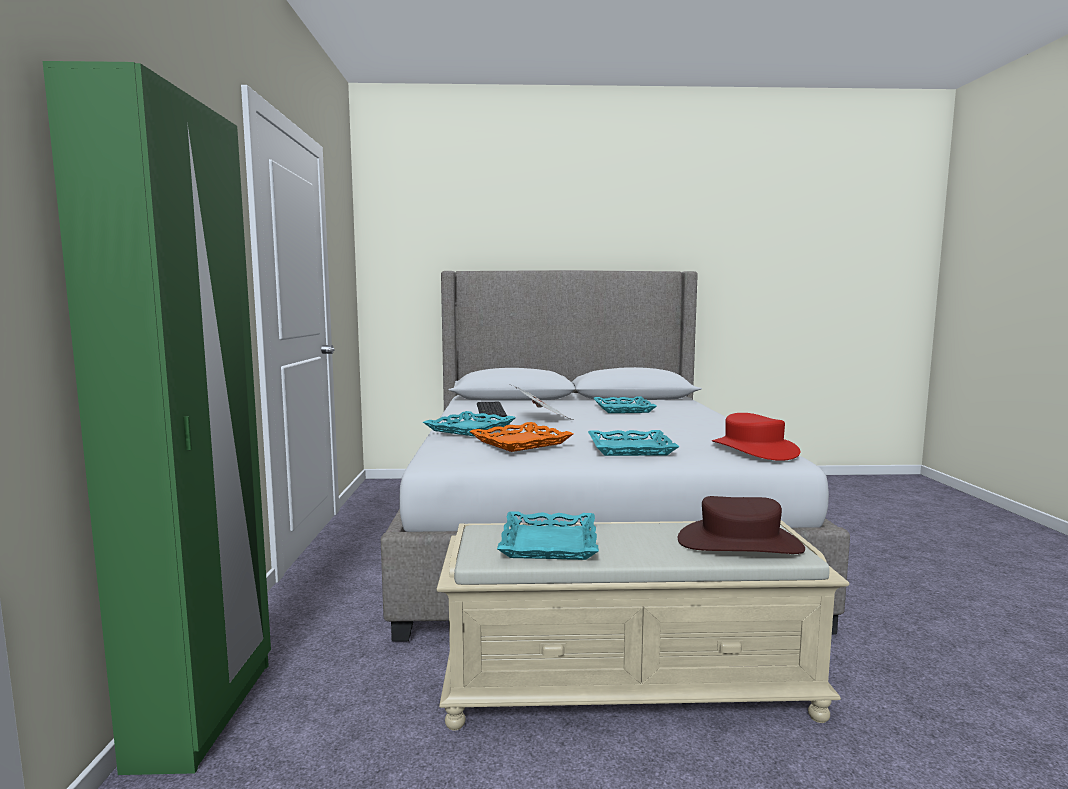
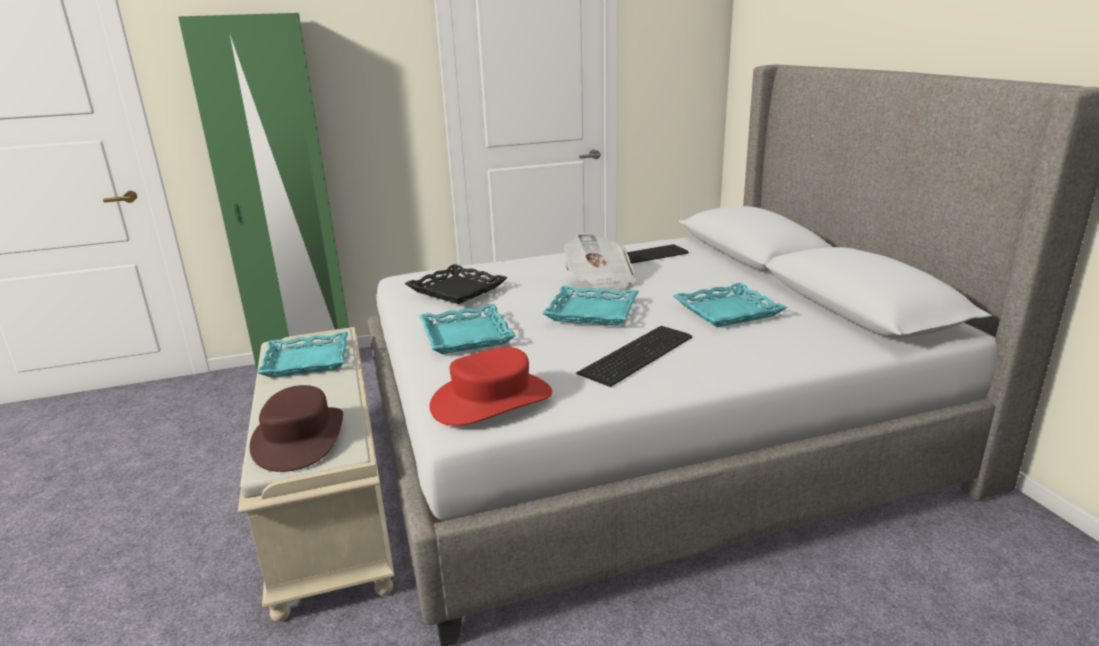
camera: 75 degrees right, 15 degrees up
(470, 429) = (515, 265): turquoise tray -> turquoise tray (592, 311)
(521, 443) = (456, 290): orange tray -> black tray
(686, 425) = (633, 355): none -> keyboard

